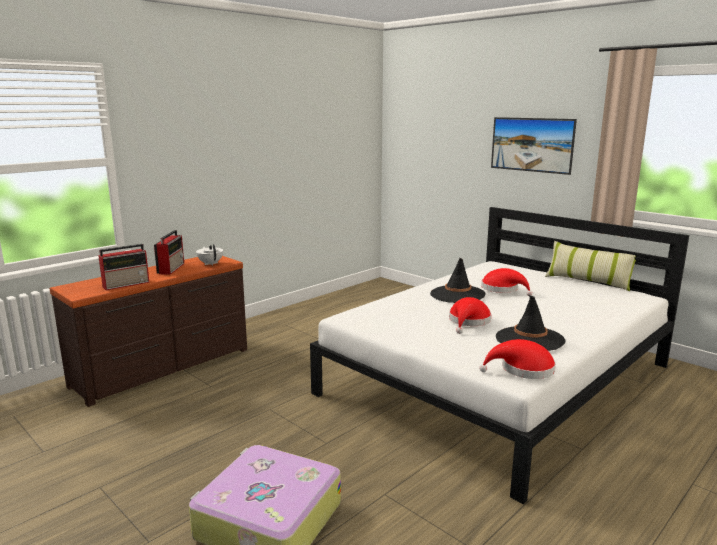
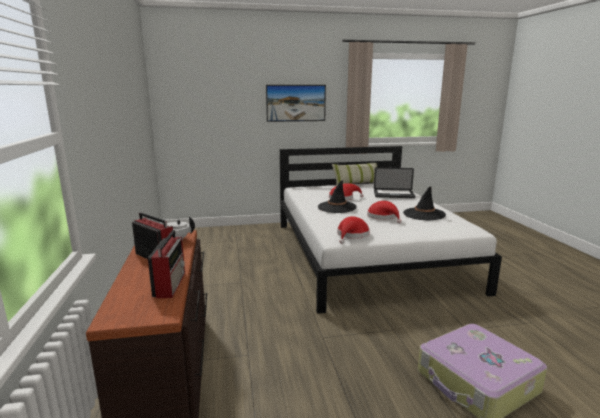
camera: 55 degrees left, 0 degrees up
(523, 369) = (463, 226): red hat -> red hat (352, 235)
(579, 307) = (393, 195): none -> laptop

